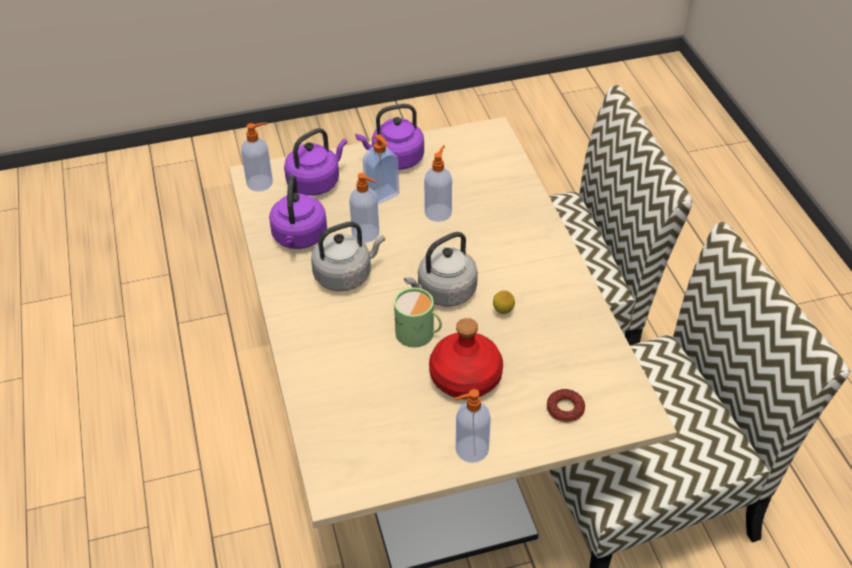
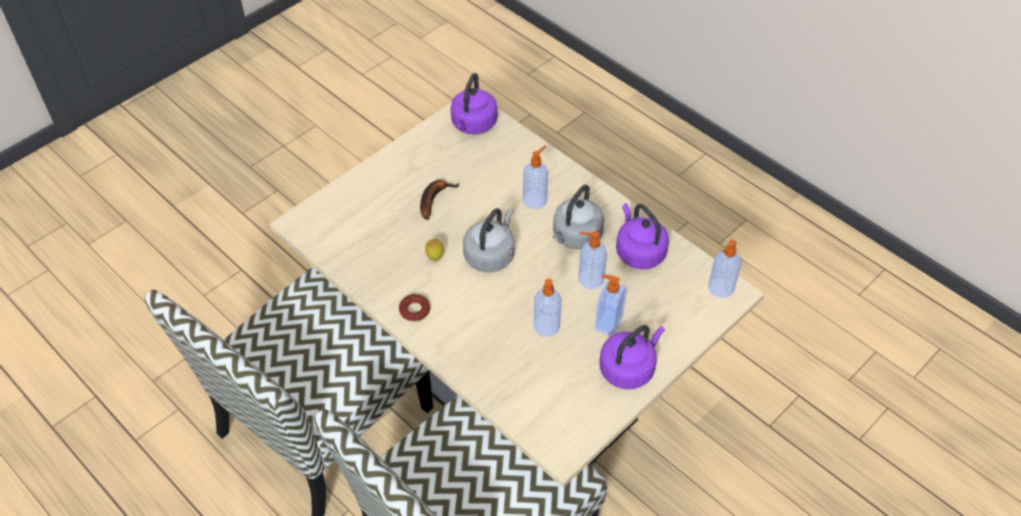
camera: 150 degrees right, 5 degrees up
(316, 182) = (675, 310): purple kettle -> purple kettle (473, 125)
(418, 334) = (487, 215): green mug -> none
(465, 378) = (433, 199): red bottle -> banana
(470, 450) = (402, 158): soap dispenser -> soap dispenser (535, 199)
(565, 409) = (352, 206): donut -> donut (414, 310)

